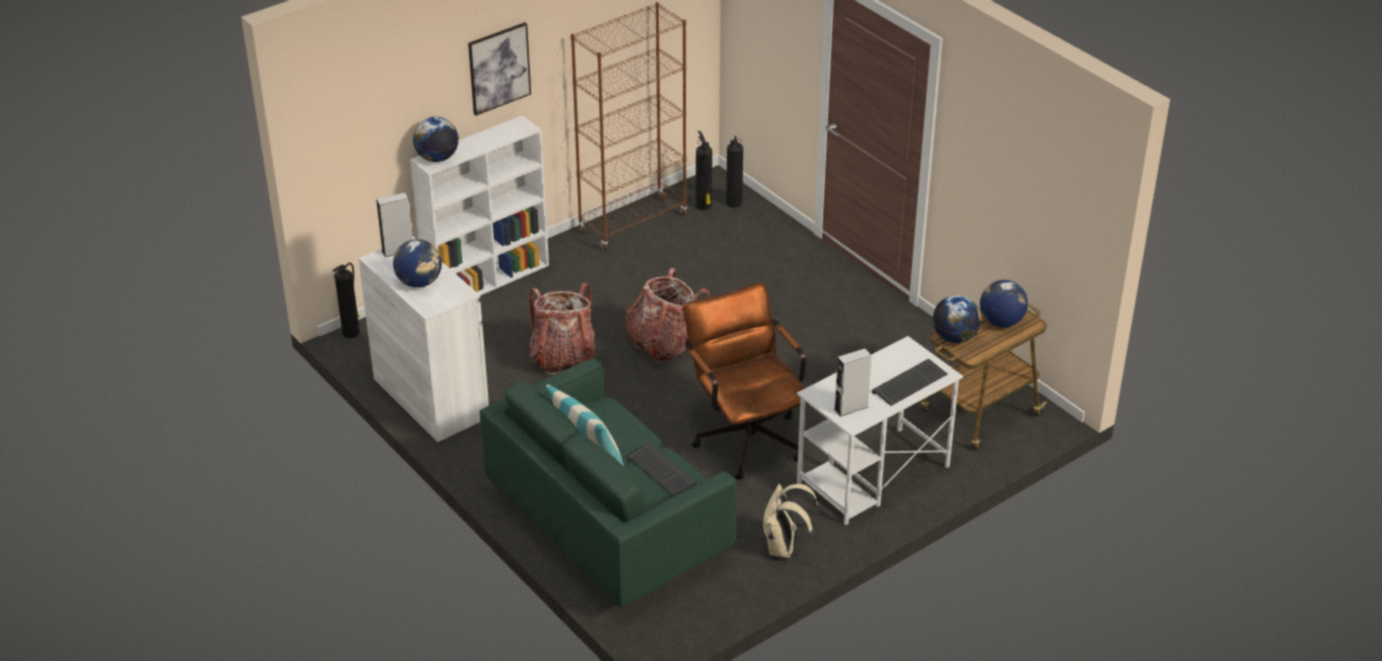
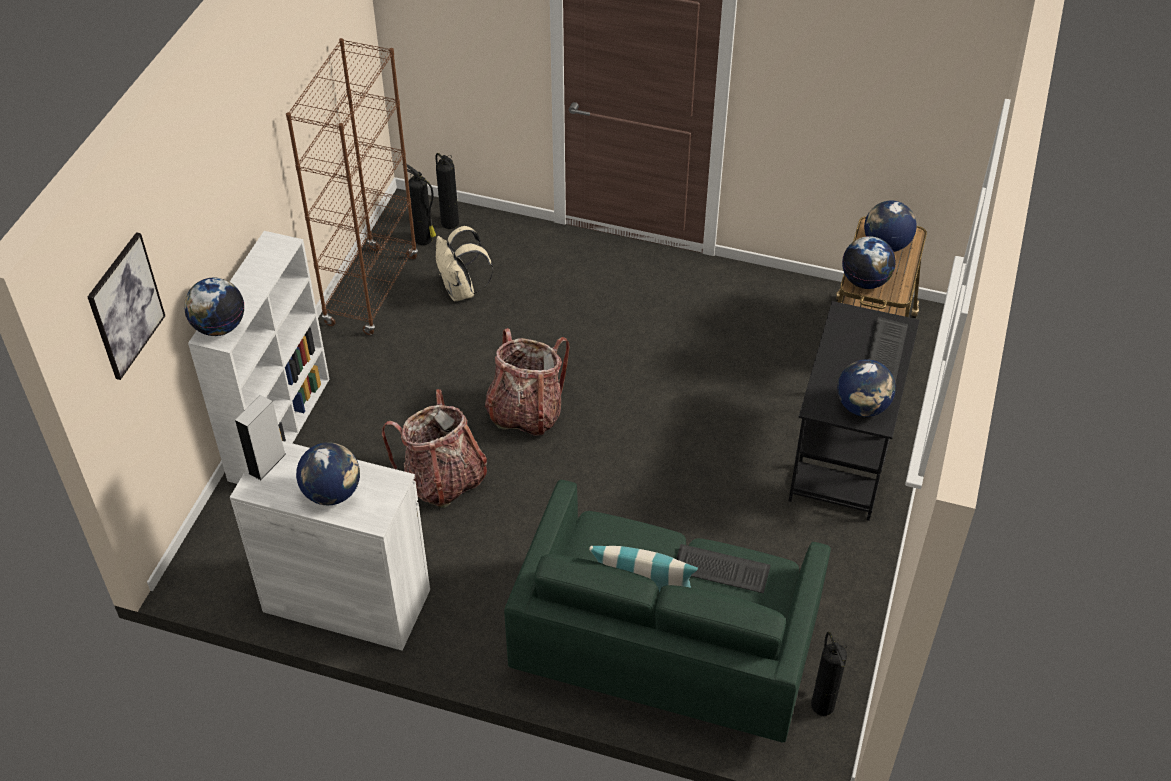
camera: 35 degrees left, 10 degrees up
(351, 332) = (185, 567): fire extinguisher -> fire extinguisher (822, 704)
(499, 68) = (233, 188): picture -> picture (125, 306)
(745, 435) = (694, 473): brown office chair -> none
(784, 548) = (842, 577): beige backpack -> beige backpack (462, 291)
(851, 408) = (862, 407): grey speaker -> globe
(872, 476) = (843, 455): white desk -> black desk

